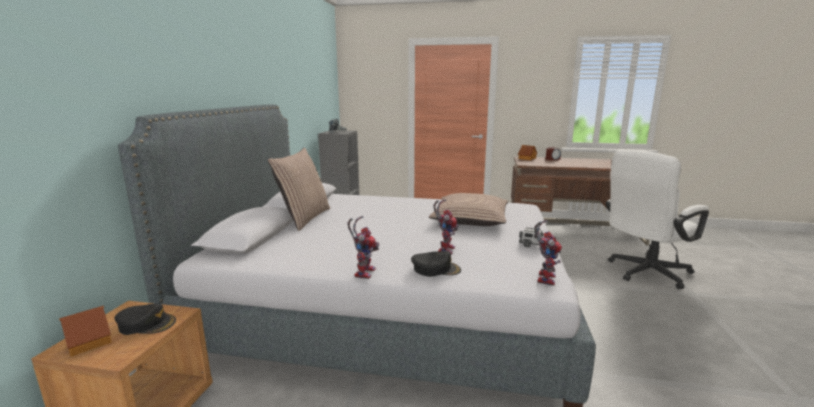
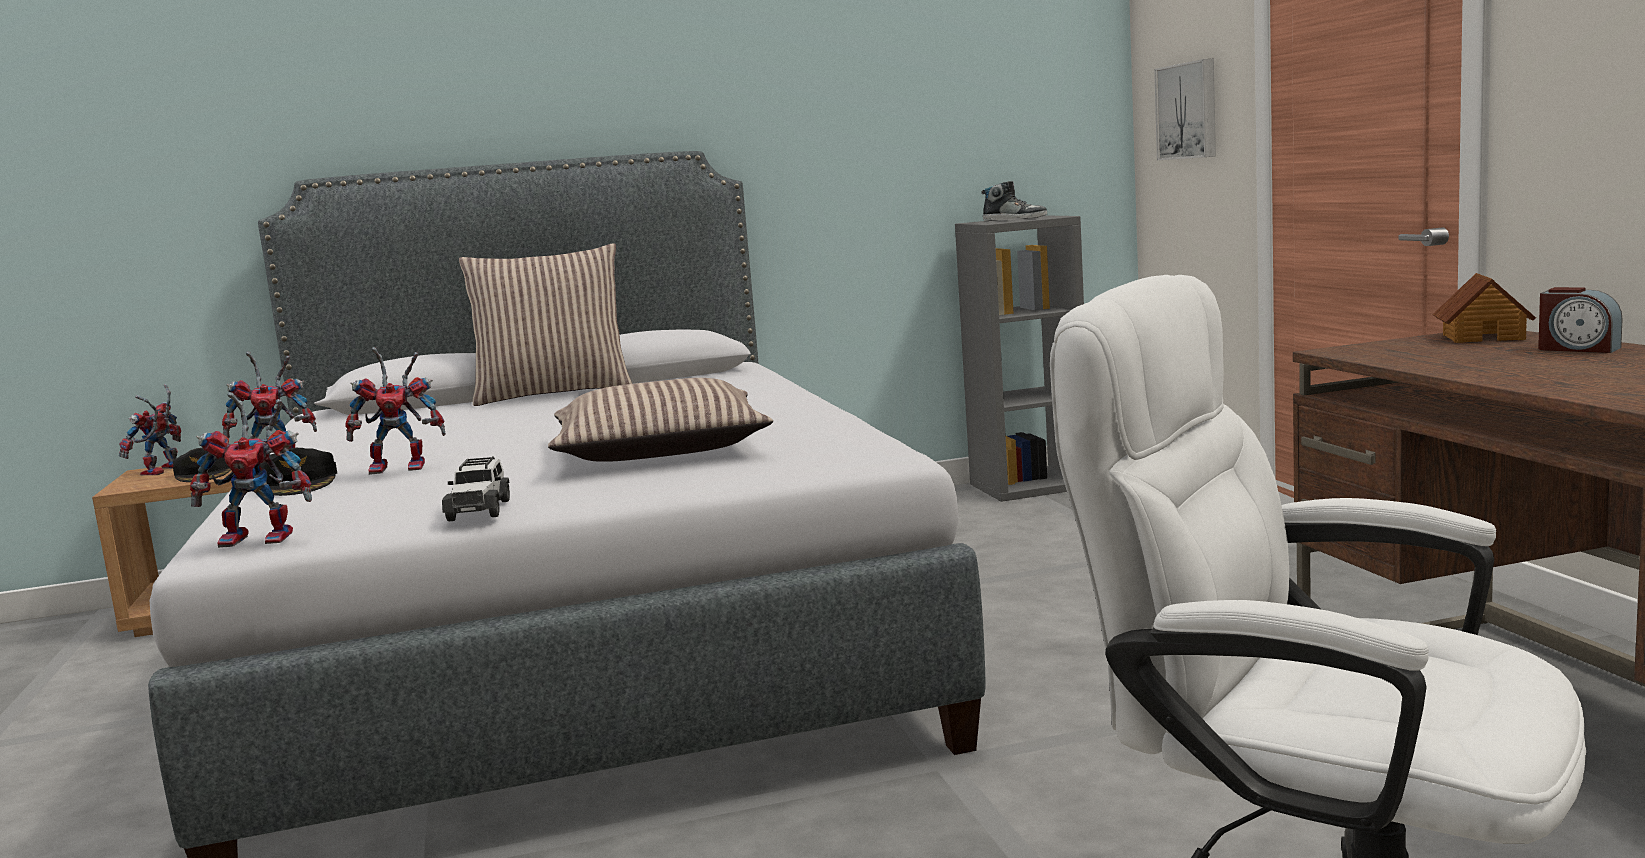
camera: 65 degrees right, 5 degrees down
(90, 341) = (162, 472): toy house -> toy robot
(373, 98) = (1189, 111): none -> picture

